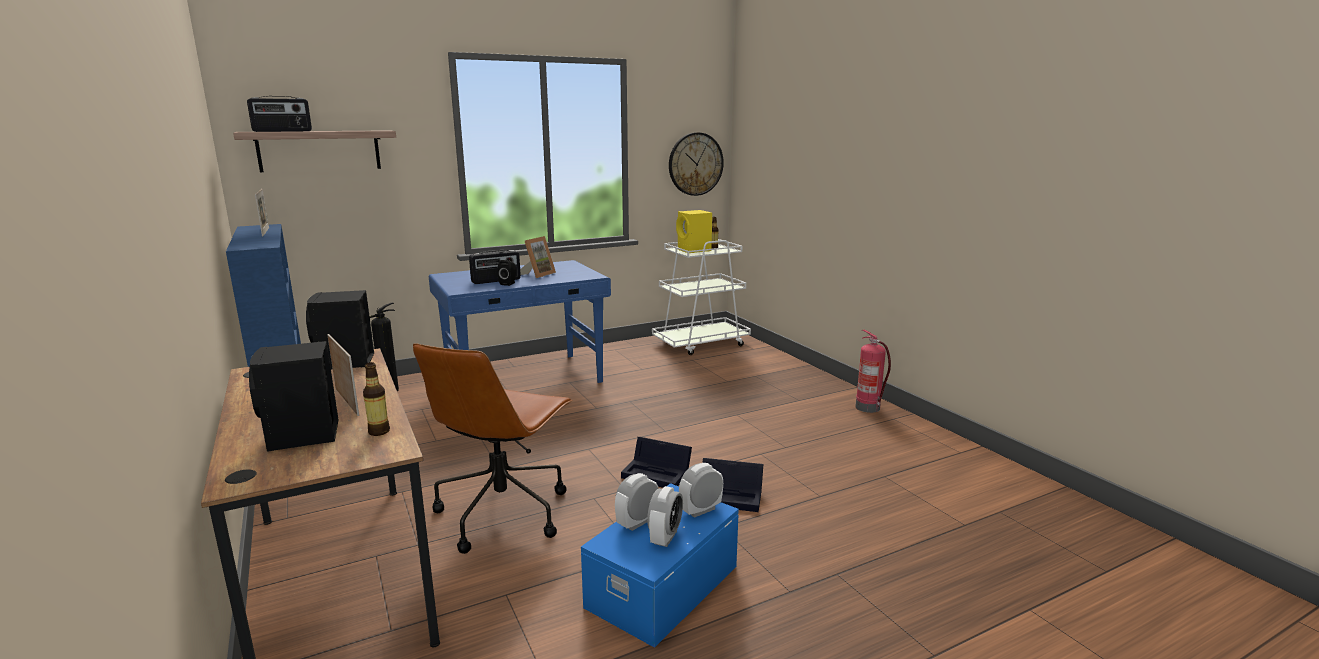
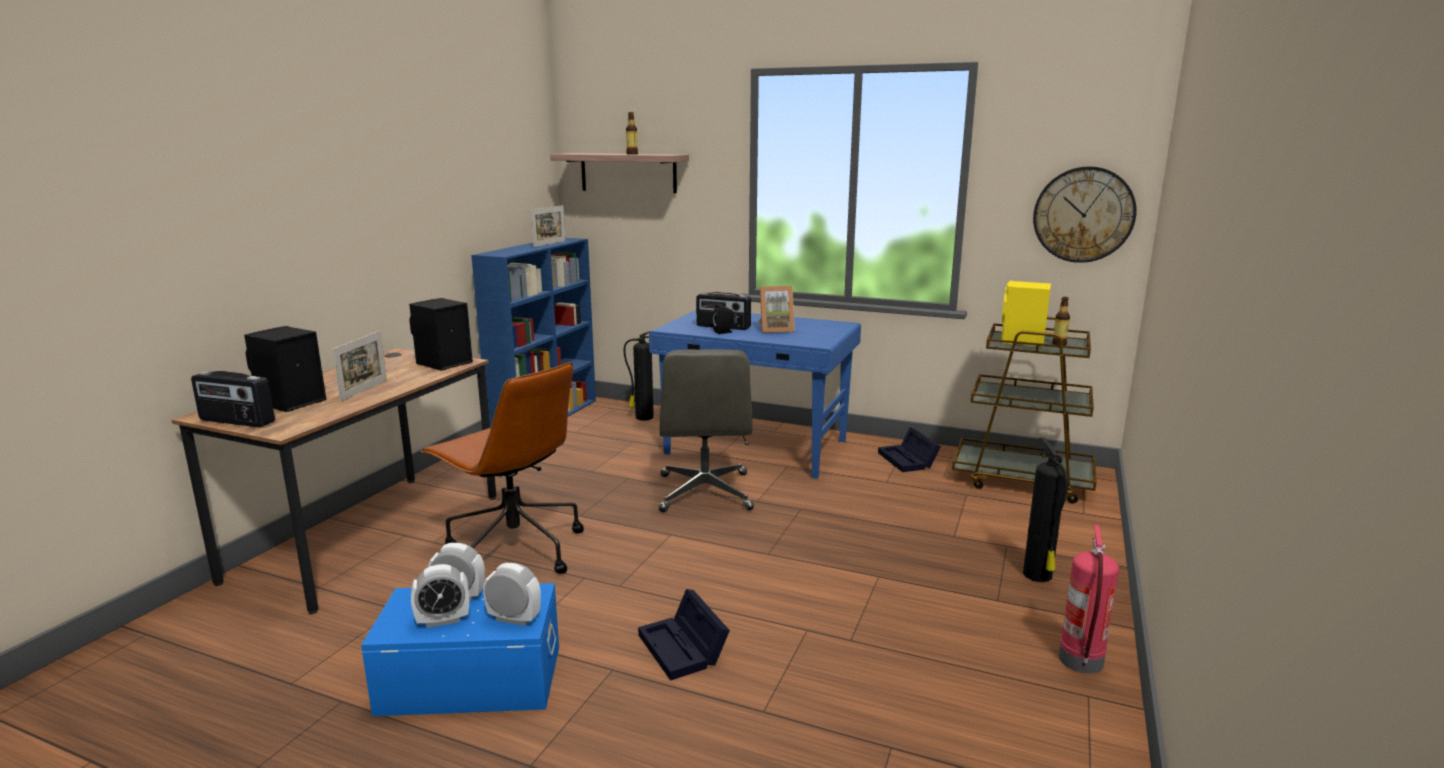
camera: 50 degrees right, 0 degrees up
(282, 131) = (590, 153): radio -> radio (236, 421)
(379, 432) = (315, 416): bottle -> bottle (632, 154)
(503, 512) = (514, 550): brown office chair -> brown office chair turned 120 degrees counterclockwise
(554, 417) = (705, 493): none -> grey office chair
(658, 473) = (673, 589): black storage box -> black storage box (909, 460)
(701, 343) = (1022, 480): white cart -> brown cart
(792, 383) = (1038, 576): none -> fire extinguisher

